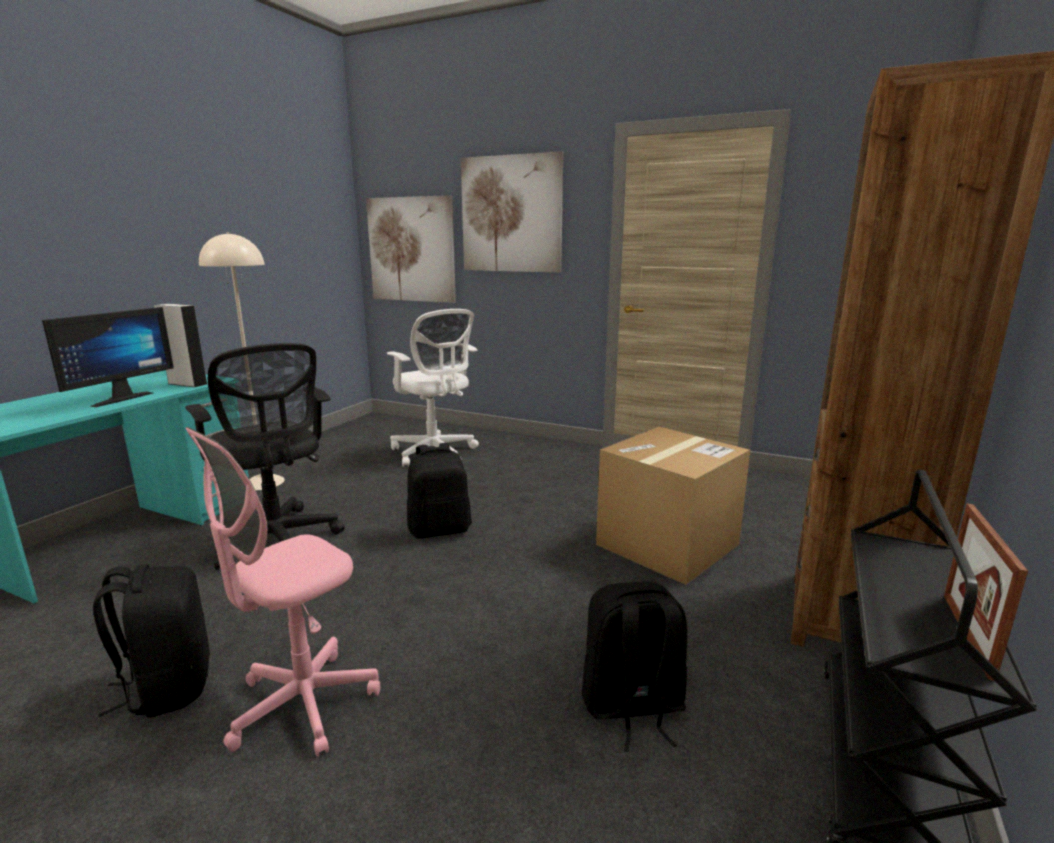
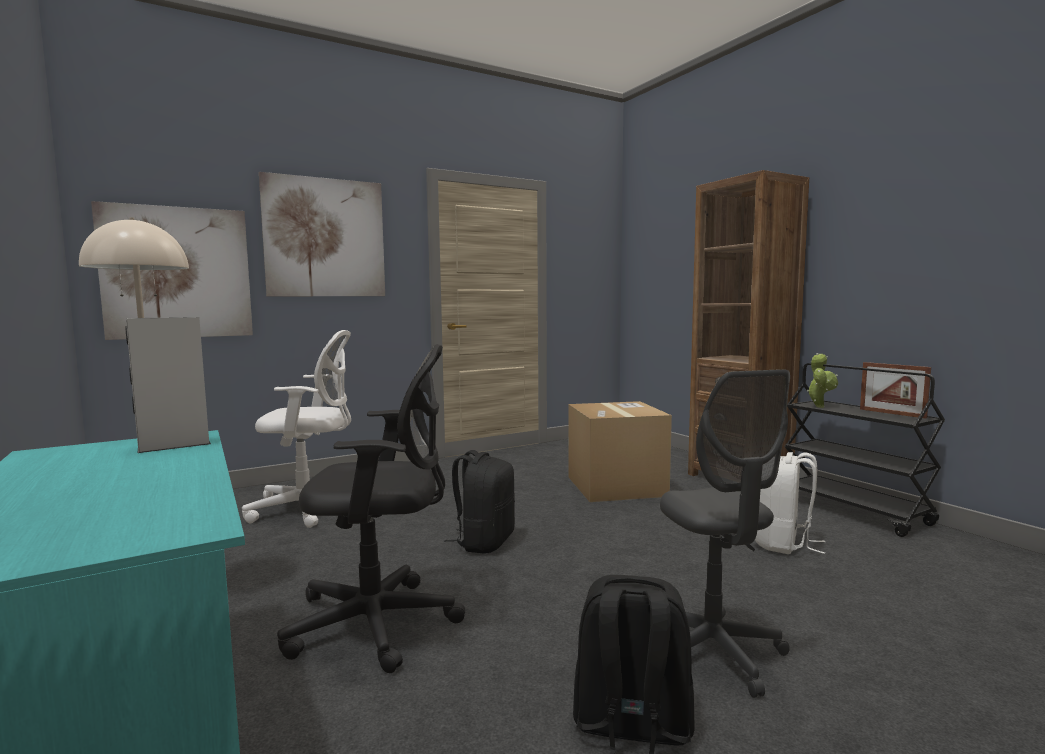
camera: 55 degrees left, 10 degrees down
(118, 398) = (161, 473): monitor -> none
(303, 705) = (714, 652): pink office chair -> grey office chair
(632, 707) = (783, 543): black backpack -> white backpack
(890, 556) = (819, 406): none -> potted plant

